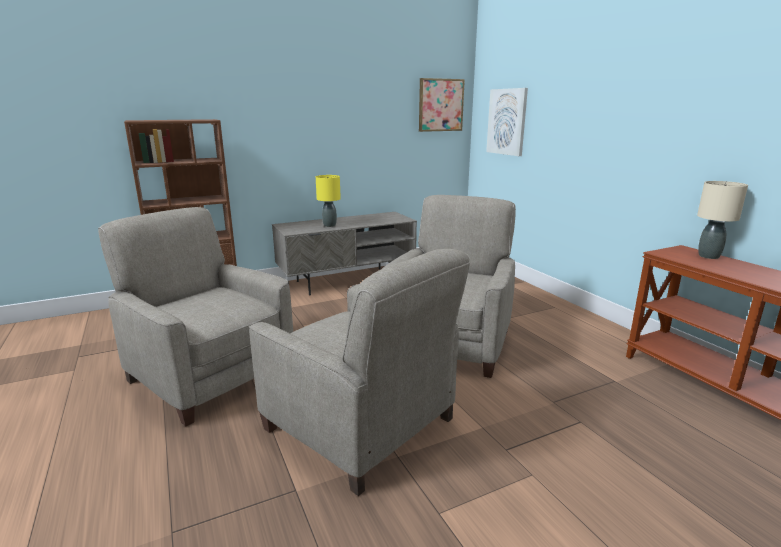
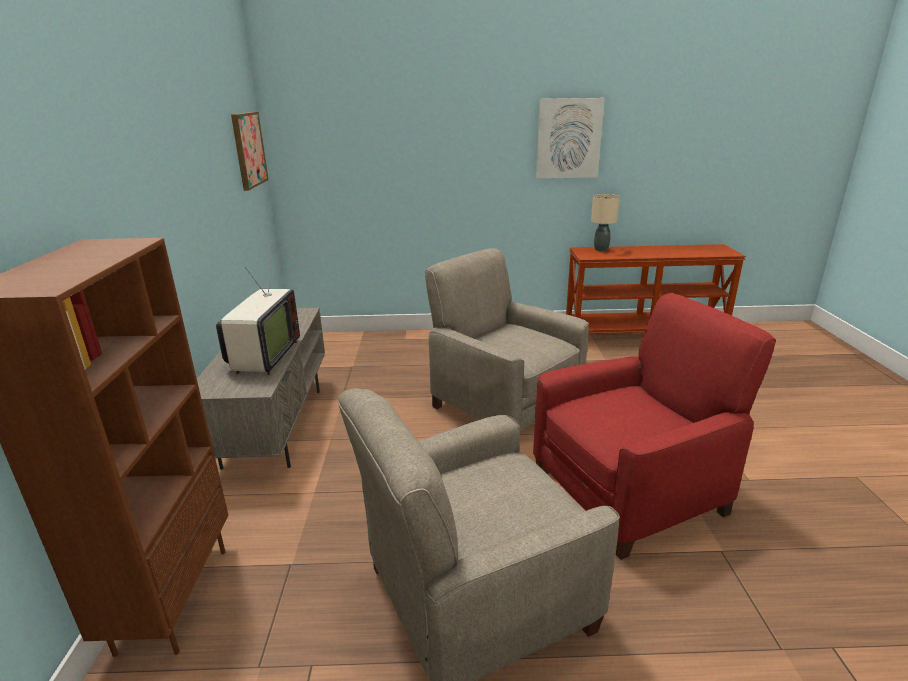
camera: 65 degrees left, 5 degrees up
(329, 225) = (263, 357): yellow table lamp -> television
(361, 425) = (630, 491): beige armchair -> red armchair
(507, 122) = (339, 163): picture -> picture (568, 138)

